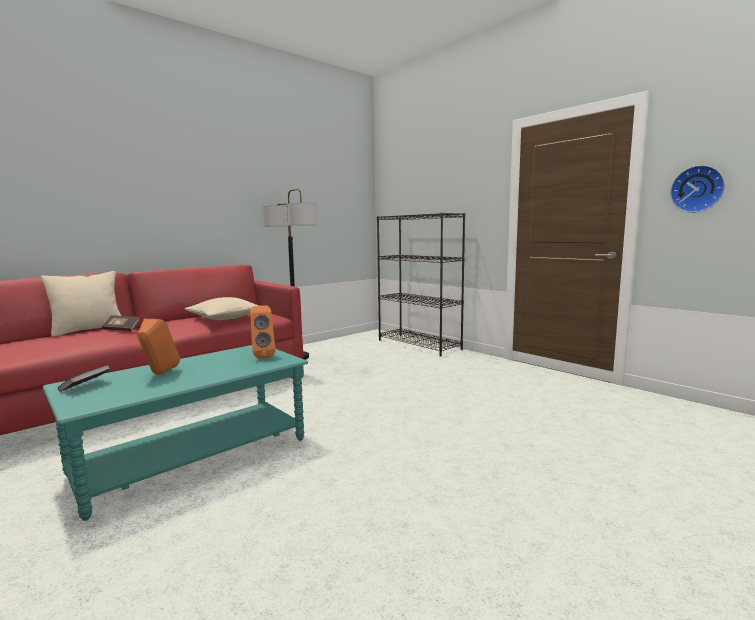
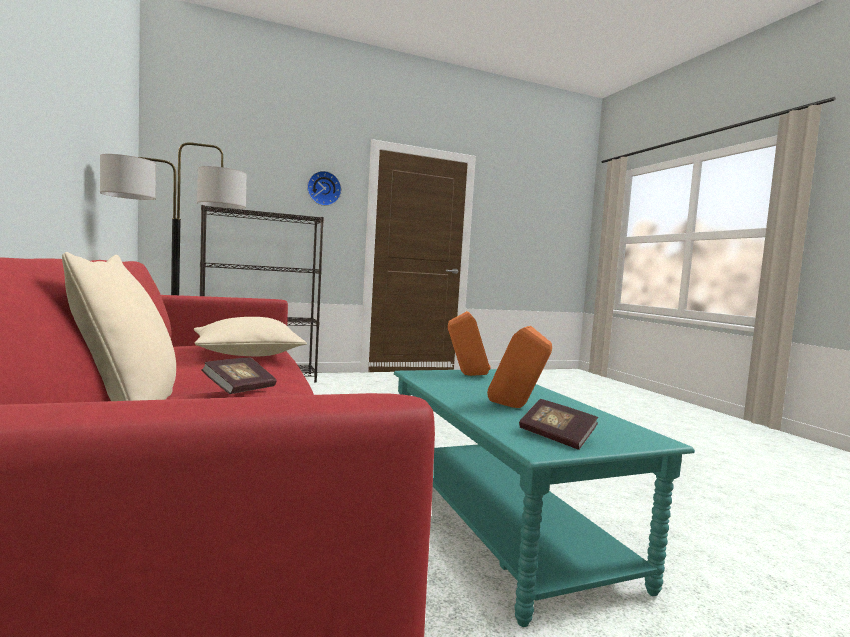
camera: 70 degrees left, 5 degrees down
(697, 189) = (501, 230): wall clock -> wall clock (324, 188)

